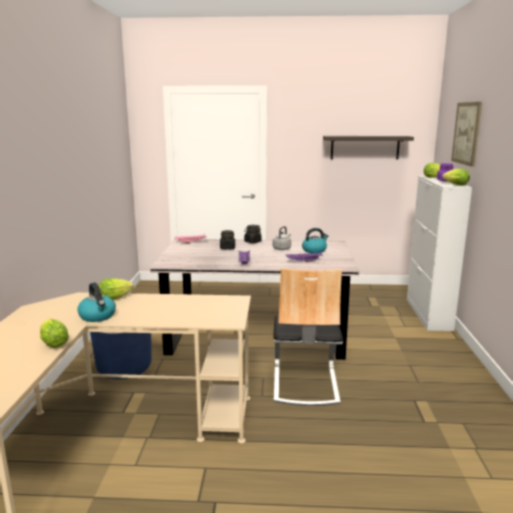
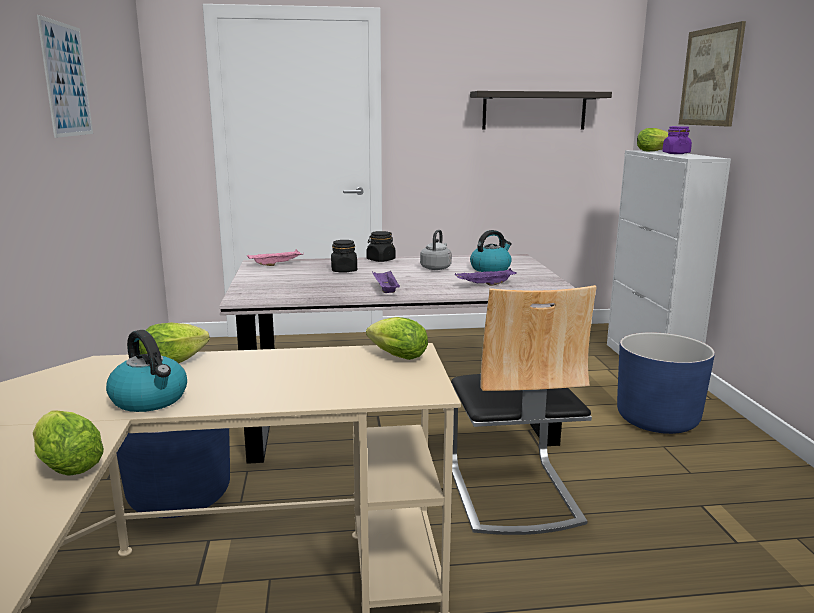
camera: 10 degrees left, 0 degrees up
(79, 142) = (66, 80): none -> picture
(414, 349) = (657, 419): none -> blue planter
(454, 184) = (700, 156): lettuce -> lettuce (394, 356)

